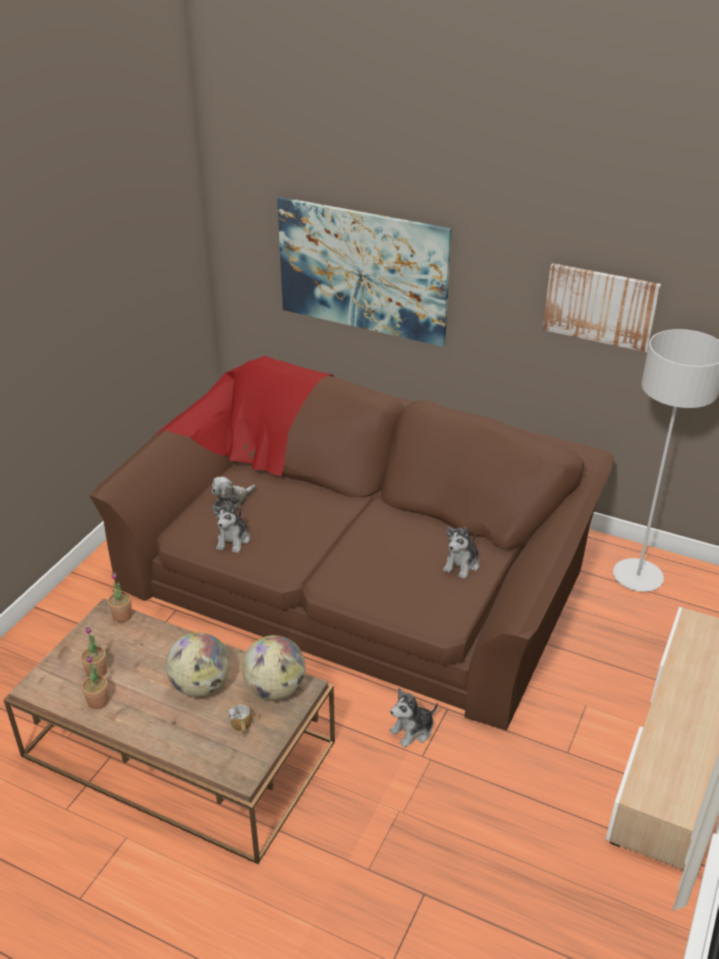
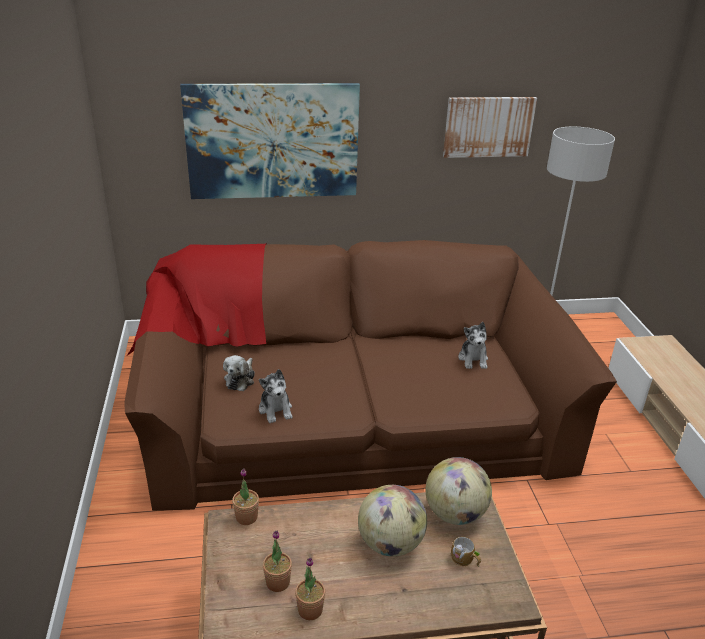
camera: 35 degrees left, 5 degrees down
(412, 730) = (522, 508): plush toy -> none

